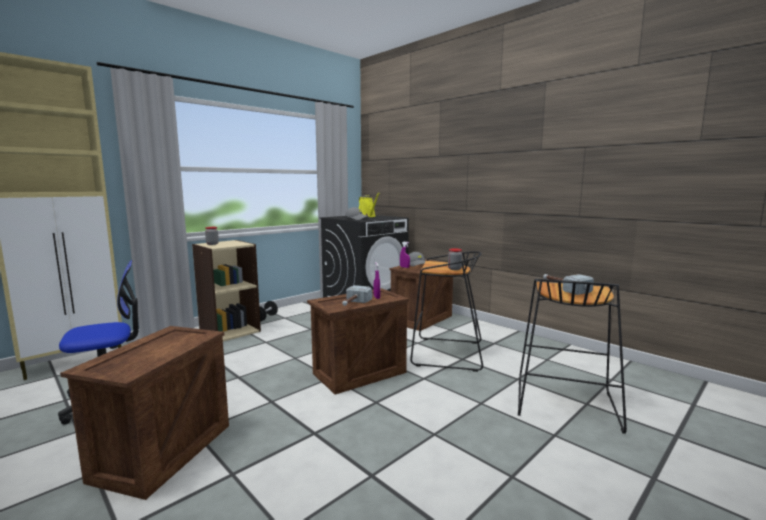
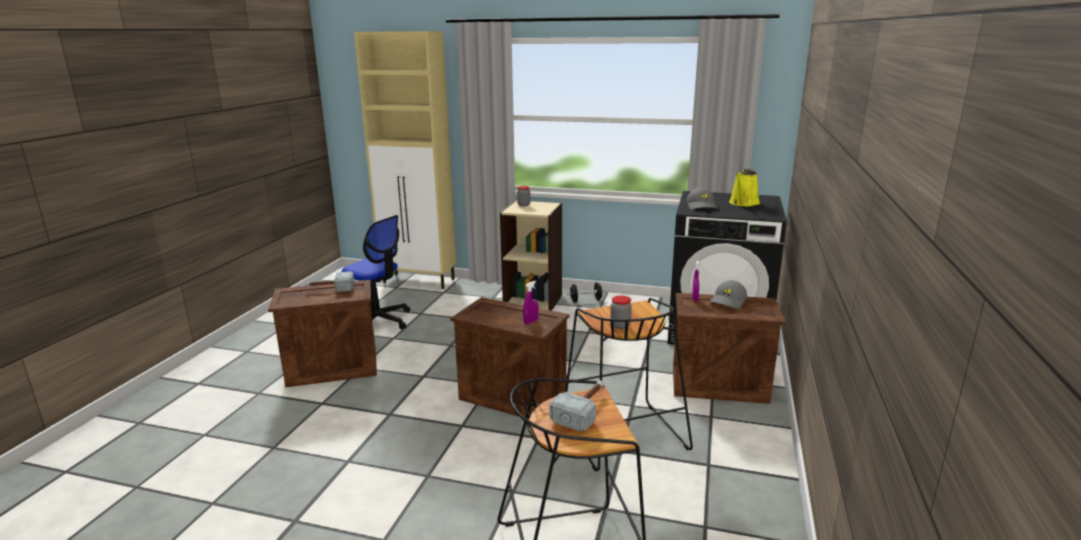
camera: 60 degrees right, 10 degrees up
(353, 304) = (489, 319): hammer -> hammer (330, 289)

